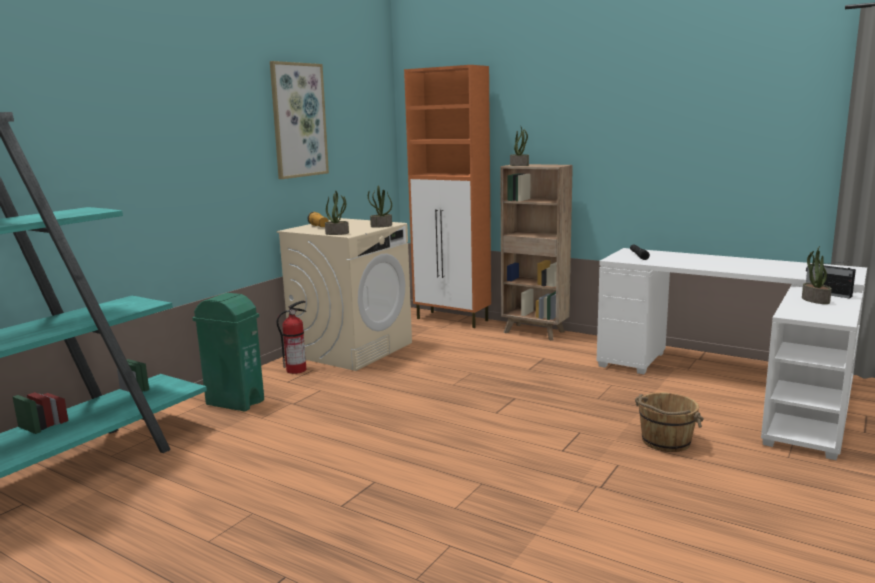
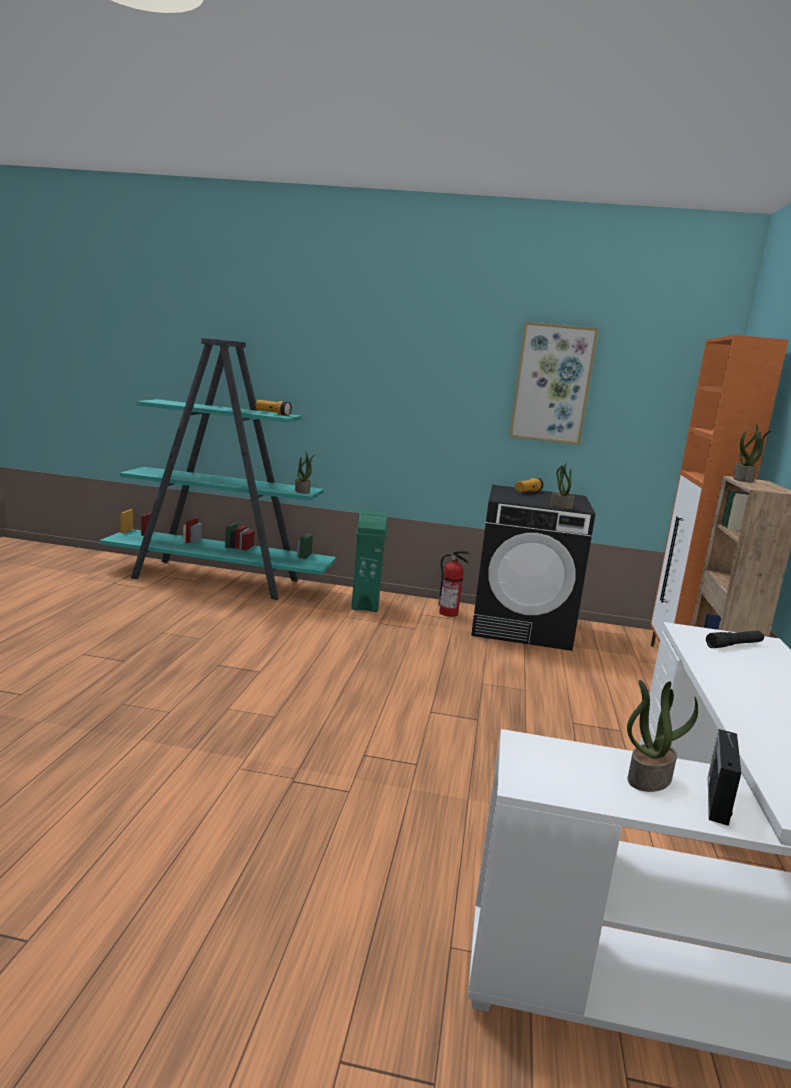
camera: 65 degrees right, 0 degrees up
(70, 212) = (272, 413): none -> flashlight
(337, 233) = (502, 497): potted plant -> potted plant (302, 491)
(352, 349) = (521, 627): beige washing machine -> black washing machine
(665, 441) = (431, 827): brown bucket -> none

